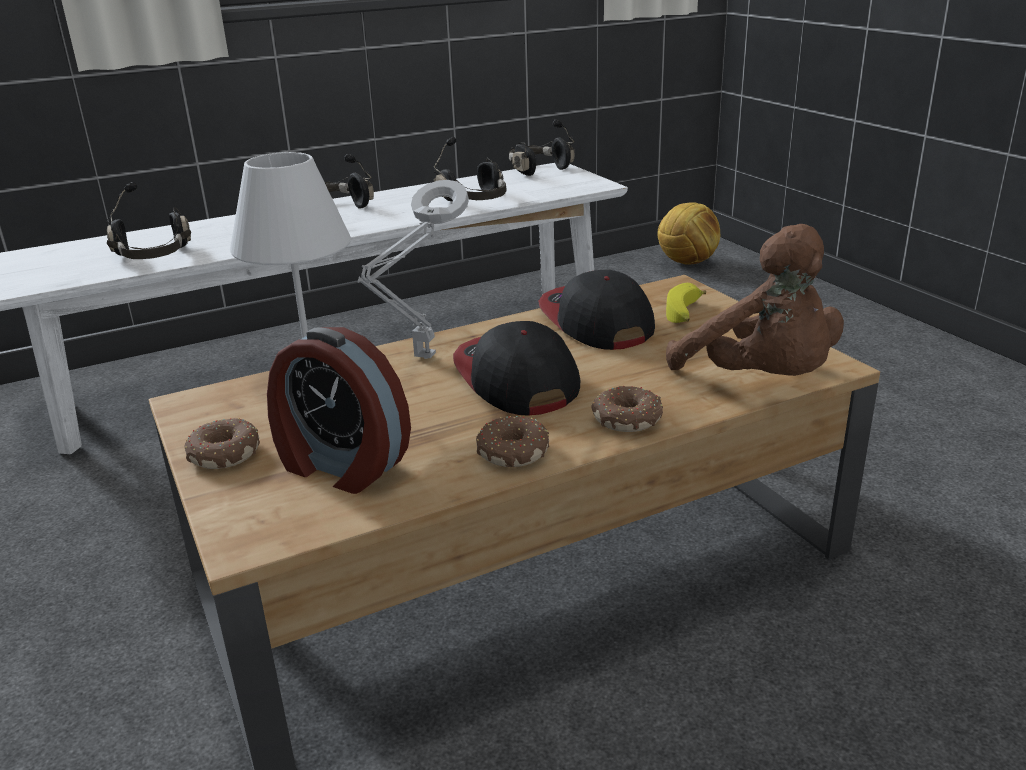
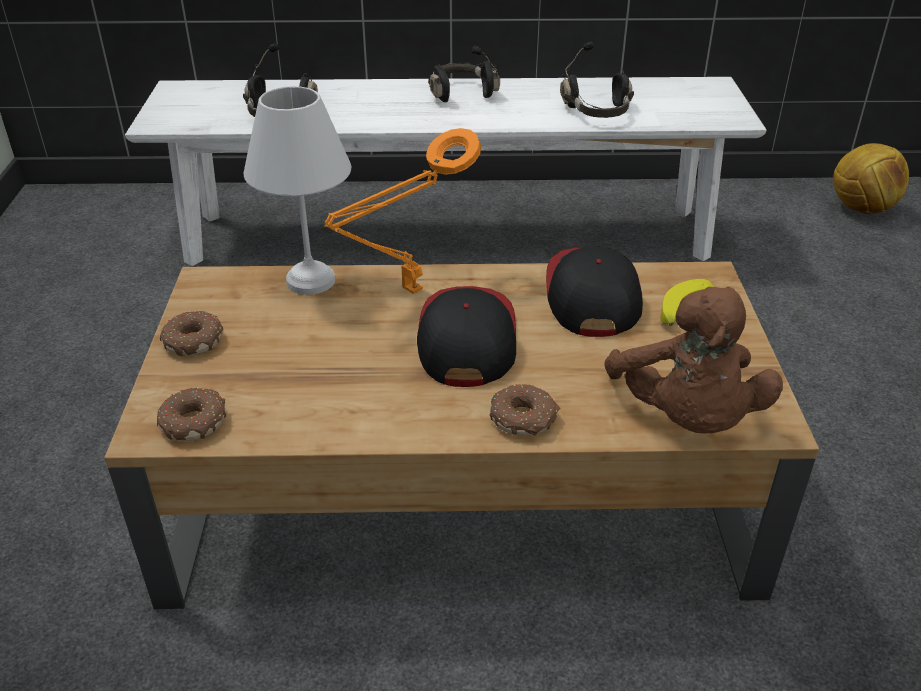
camera: 25 degrees right, 10 degrees up
(340, 466) = (262, 384): alarm clock -> none
(422, 359) = (408, 292): grey table lamp -> orange table lamp
(512, 451) = (400, 417): donut -> donut (193, 421)
(537, 169) = (692, 83): black headphones -> none

